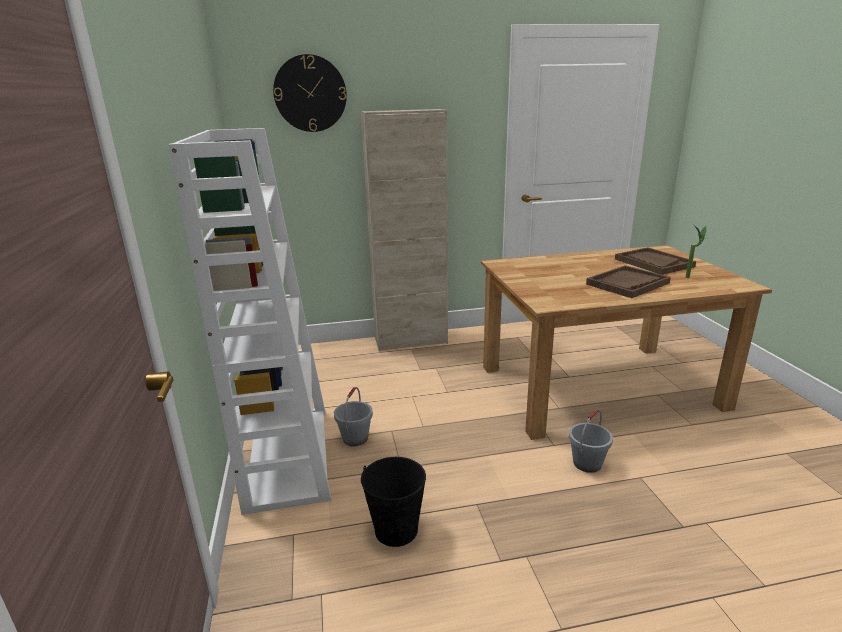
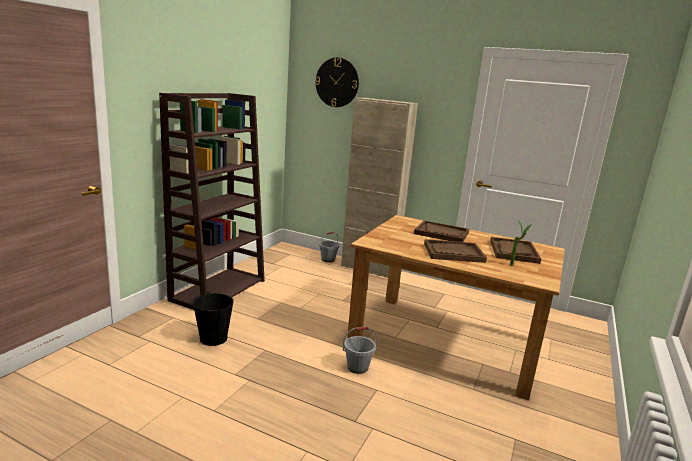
camera: 35 degrees right, 5 degrees down
(287, 456) = (218, 289): white bookcase -> brown bookcase
(355, 438) = (259, 297): grey bucket -> grey bucket (328, 260)
(566, 266) = (441, 233): none -> brown tray

